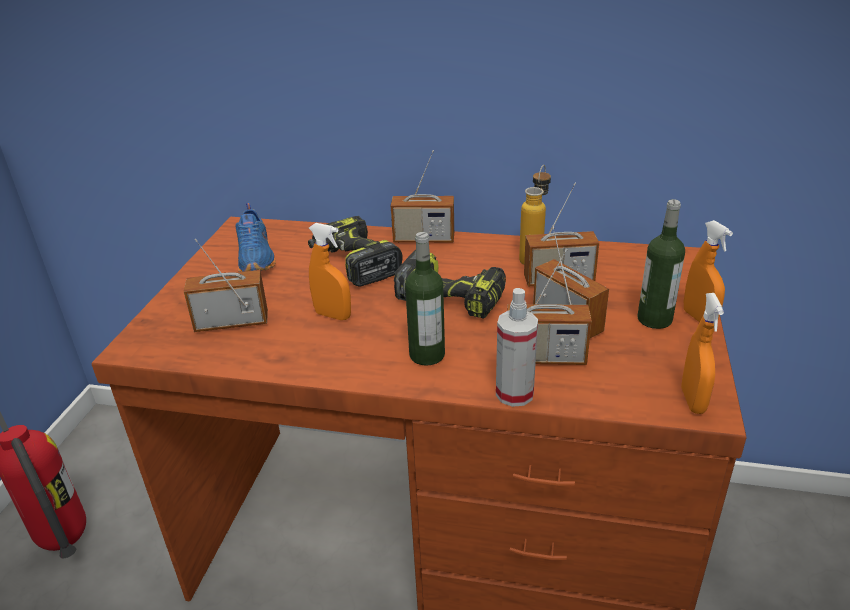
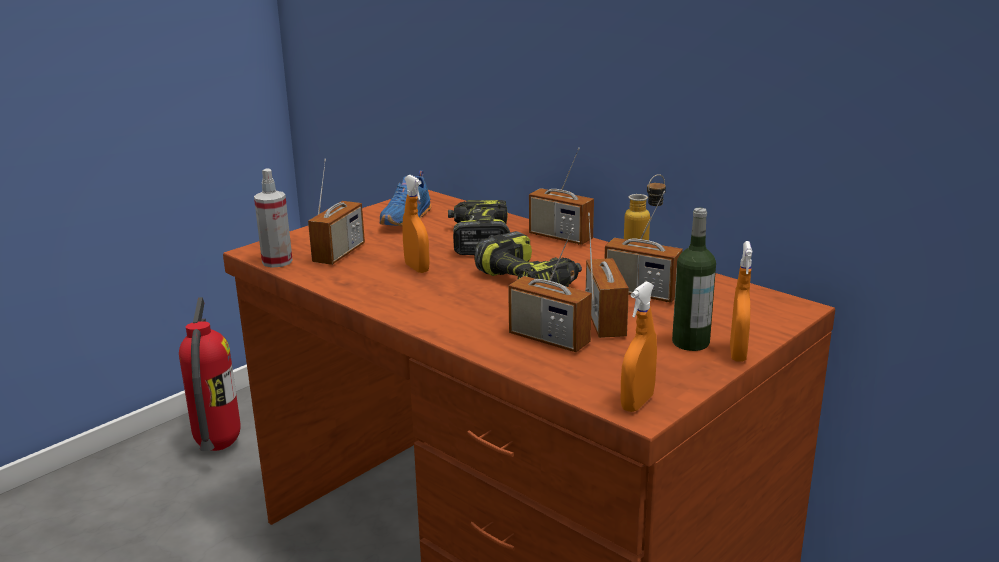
camera: 30 degrees right, 10 degrees down
(231, 322) = (339, 254): radio -> radio turned 90 degrees clockwise
(427, 355) = (454, 311): bottle -> none
(514, 394) = (489, 353): spray bottle -> spray bottle (277, 261)

